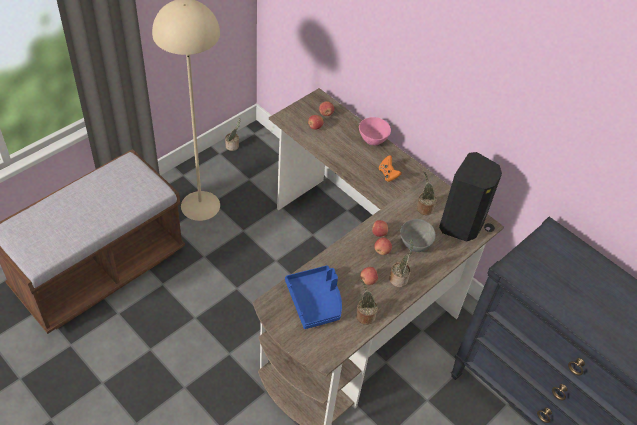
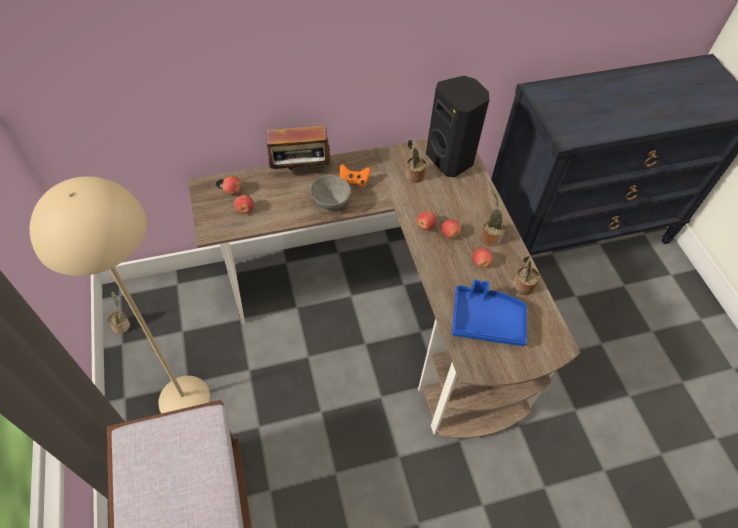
camera: 60 degrees left, 5 degrees up
(373, 141) = (301, 171): pink bowl -> radio
(414, 245) = (455, 205): grey bowl -> grey bowl (330, 204)

